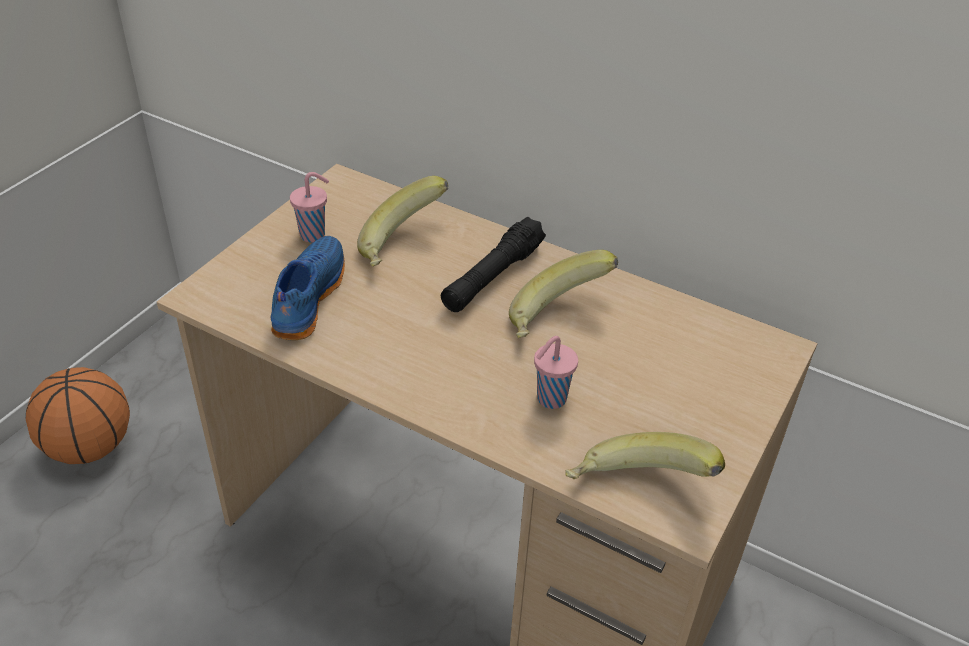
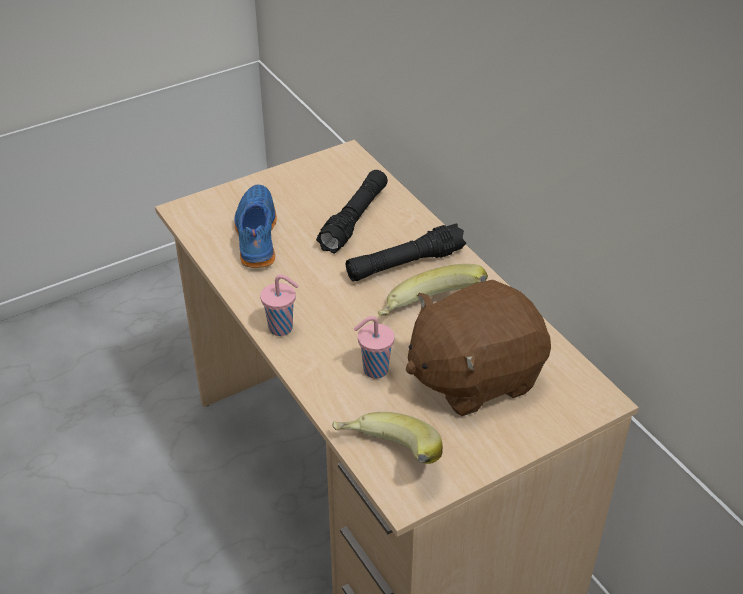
camera: 30 degrees right, 0 degrees up
(89, 447) = (143, 313): basketball -> none
(306, 298) = (255, 236): blue shoe -> blue shoe turned 45 degrees counterclockwise
(314, 235) = (295, 190): pink cup -> pink cup (282, 328)
(403, 247) = (354, 219): banana -> black flashlight
(651, 368) = (473, 376): none -> brown plush toy

